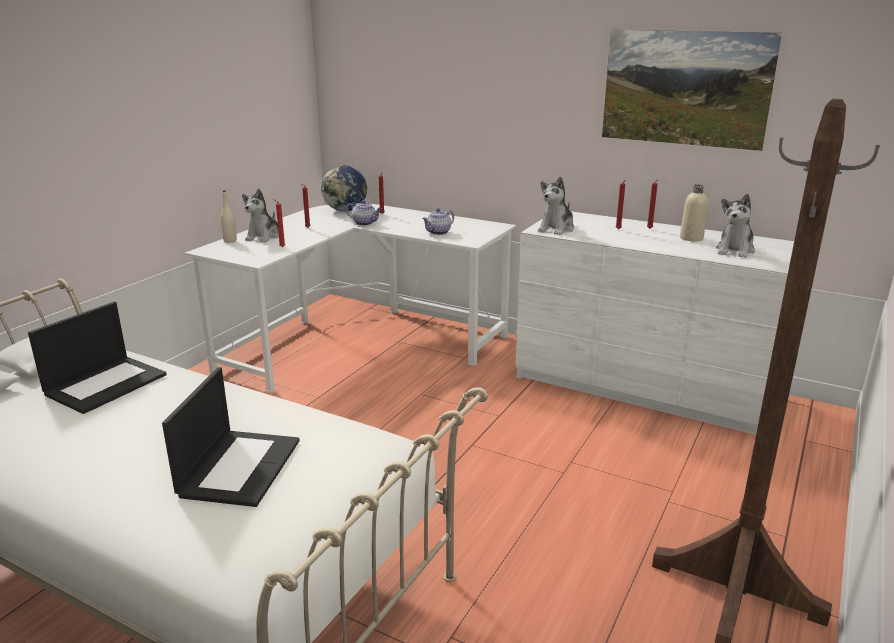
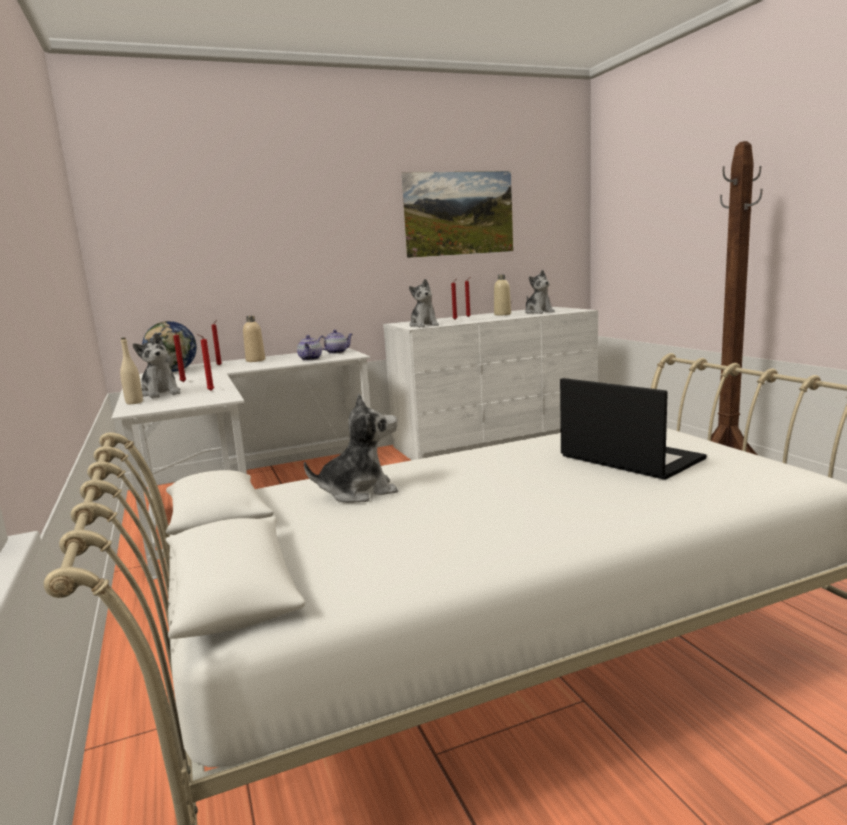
camera: 50 degrees left, 10 degrees down
(106, 384) = (359, 492): laptop -> plush toy
(365, 223) = (227, 370): teapot -> teapot (337, 352)
(413, 217) = (255, 360): none -> beige bottle

